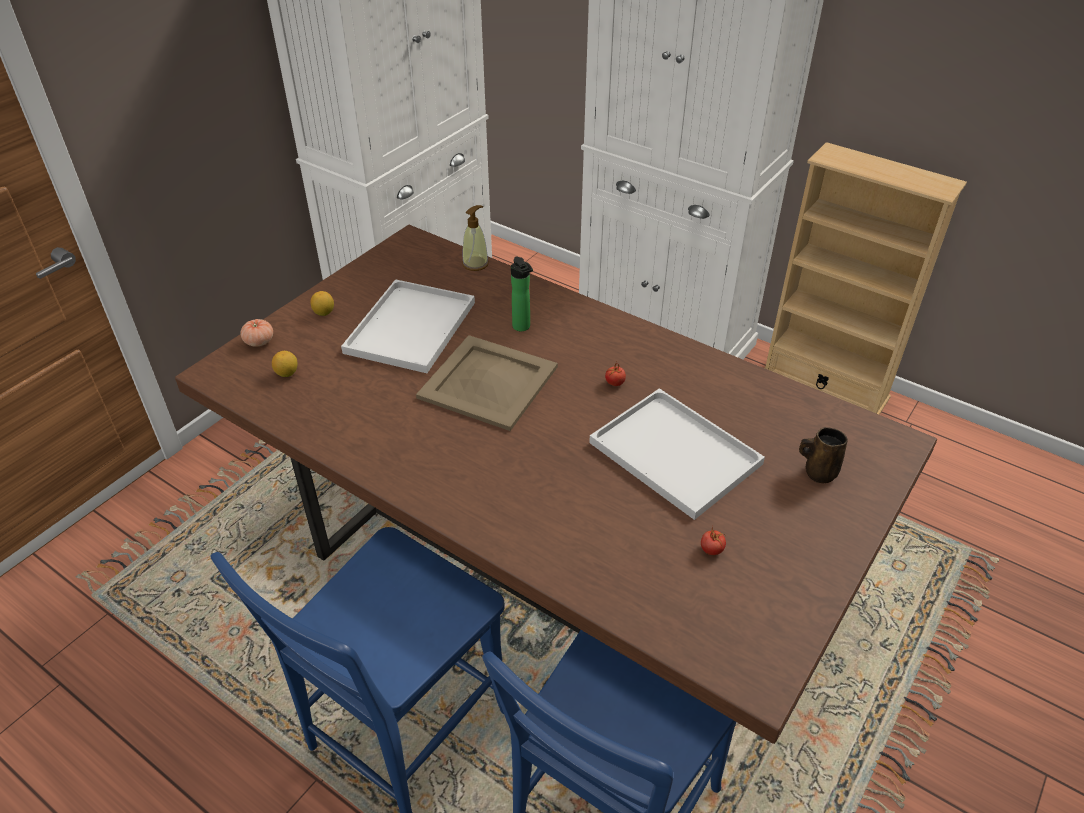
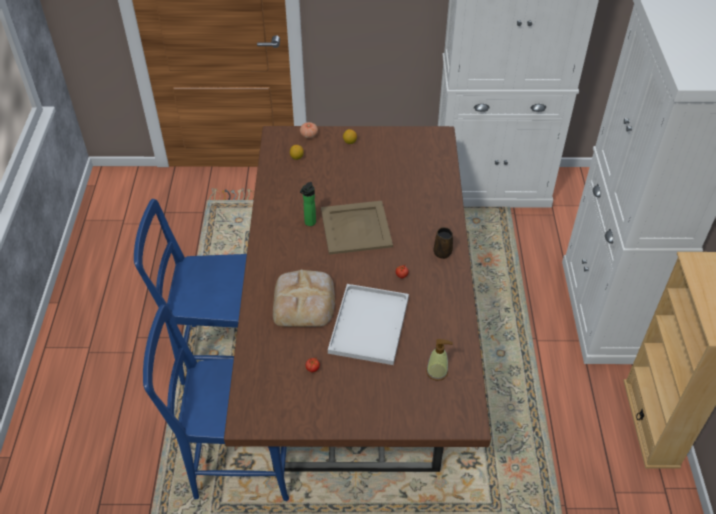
camera: 55 degrees right, 5 degrees up
(411, 329) = (368, 178): white tray -> none
(475, 264) = (446, 170): soap dispenser -> soap dispenser (437, 372)
(522, 328) = (411, 217): bottle -> bottle (309, 223)
(576, 498) = (304, 301): none -> bread
(818, 472) = (408, 391): brown mug -> brown mug (442, 251)

